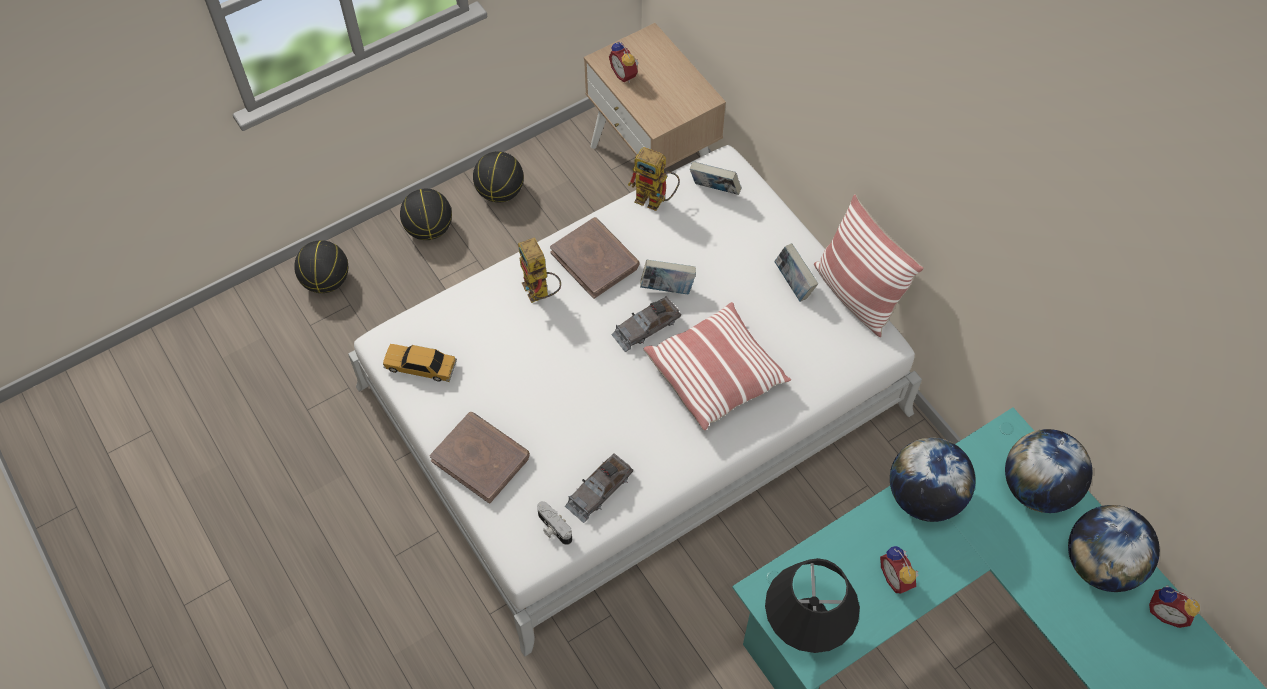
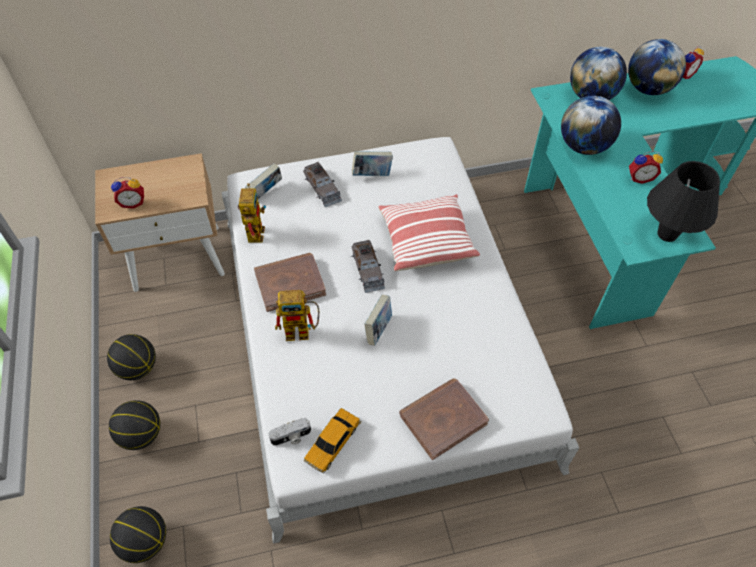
camera: 70 degrees left, 5 degrees down
(553, 528) = (523, 384): camera -> camera (291, 437)
(599, 490) = (498, 343): grey toy car -> grey toy car (322, 188)
(656, 200) = (254, 230): toy robot -> toy robot turned 45 degrees counterclockwise
(667, 288) = (339, 246): book -> book (378, 329)
(856, 295) = (395, 147): pillow -> none

